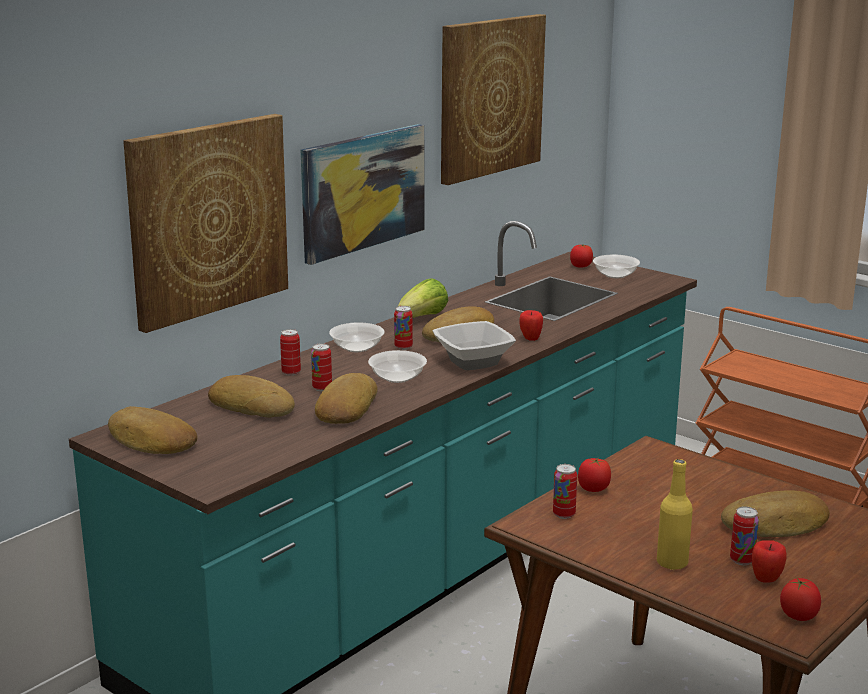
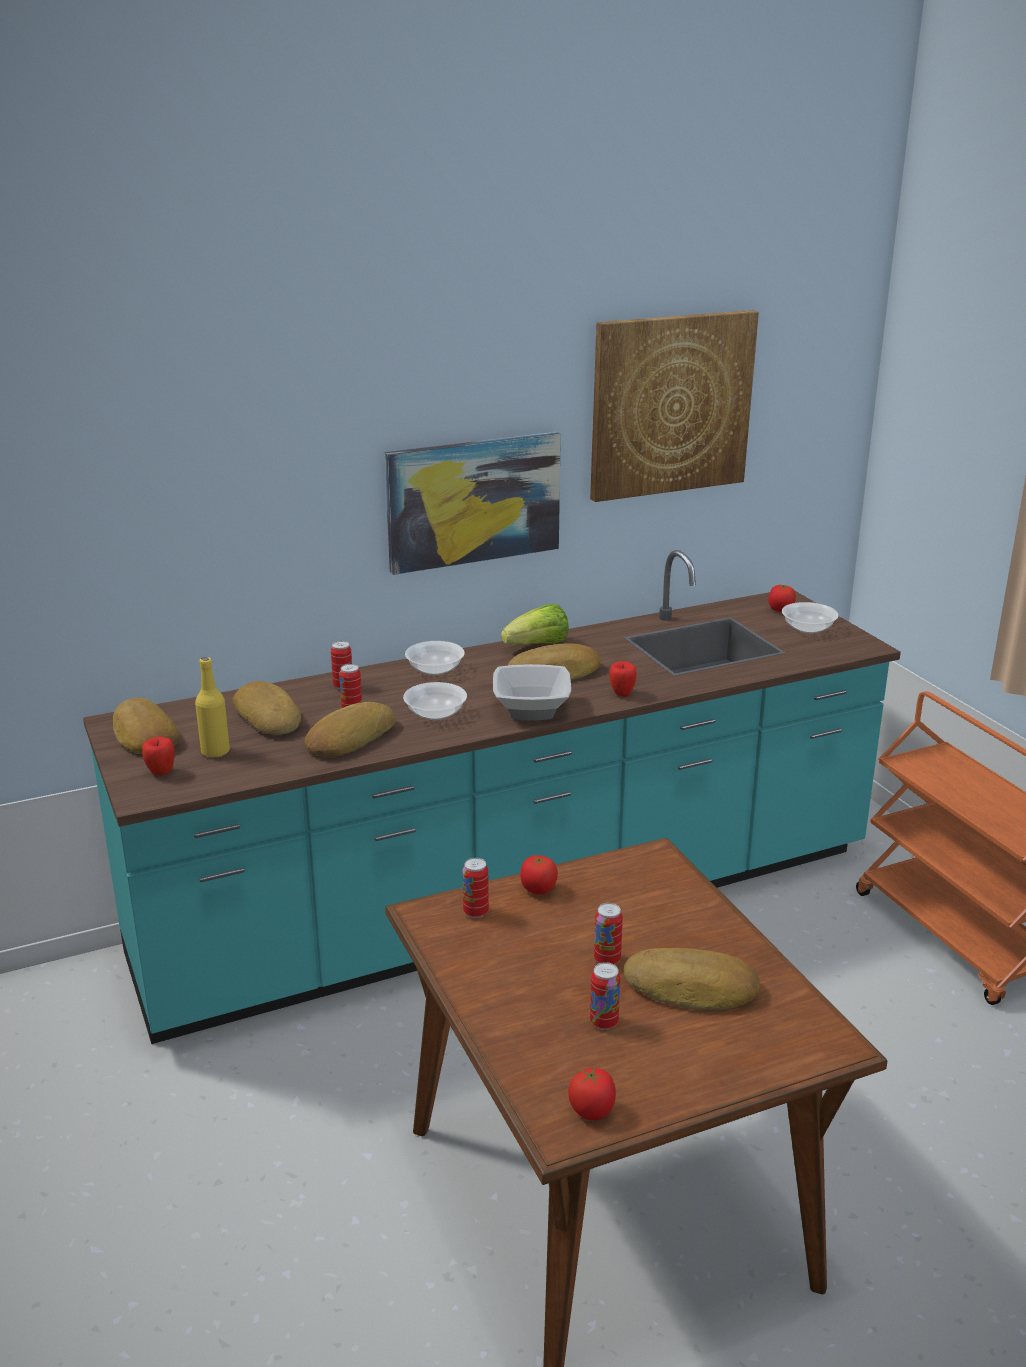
camera: 25 degrees right, 5 degrees up
(208, 219) = (259, 517): picture -> none
(403, 347) = (480, 678): can -> can (607, 960)
(672, 563) = (525, 1003): yellow bottle -> yellow bottle (215, 752)
(766, 580) = (604, 1055): apple -> apple (161, 773)

